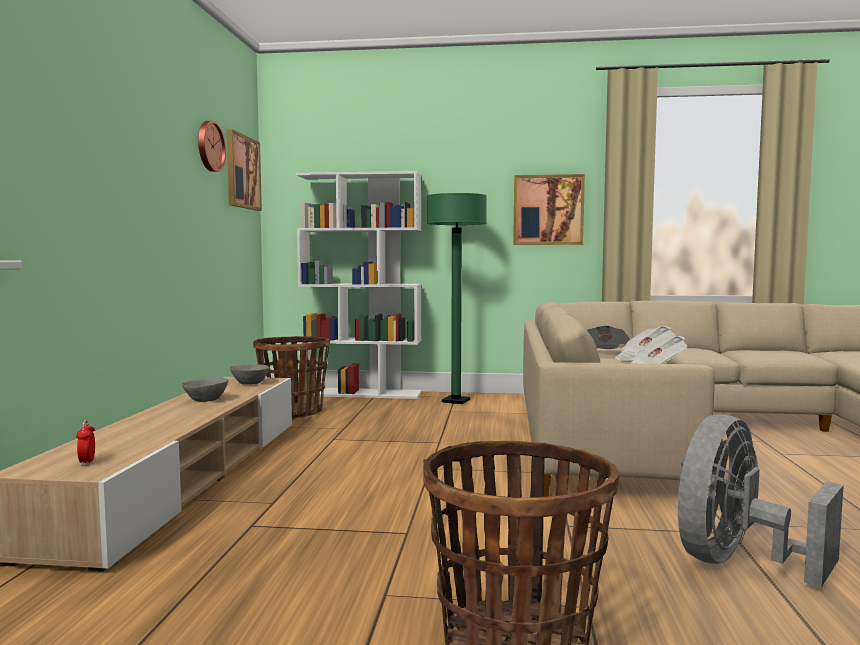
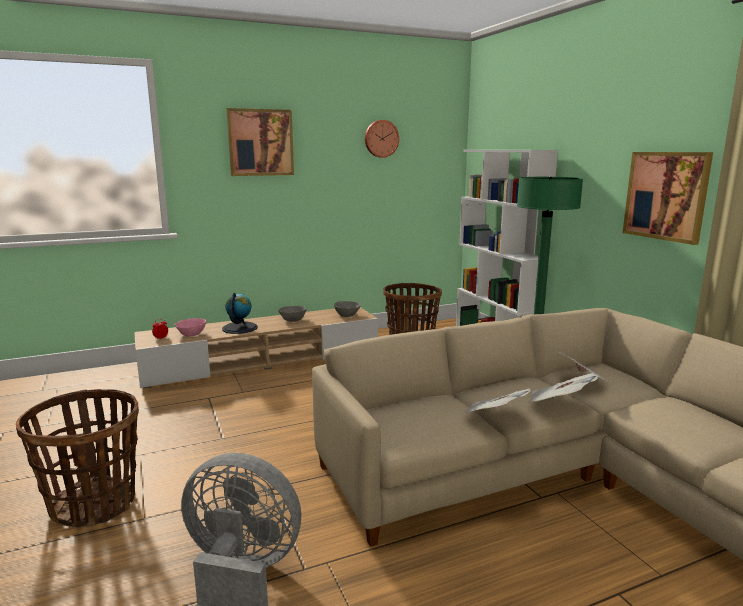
camera: 60 degrees right, 10 degrees up
(122, 445) = (191, 334): none -> pink bowl
(168, 421) = (239, 328): none -> globe
(242, 172) = (433, 150): picture -> picture (260, 142)

